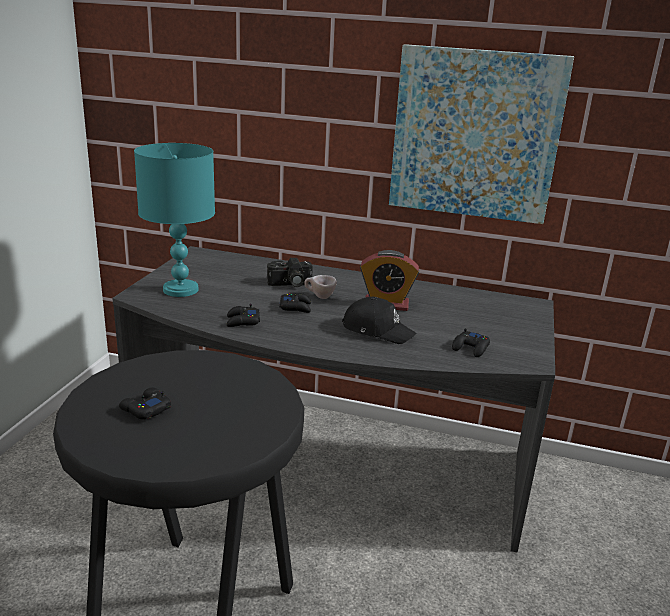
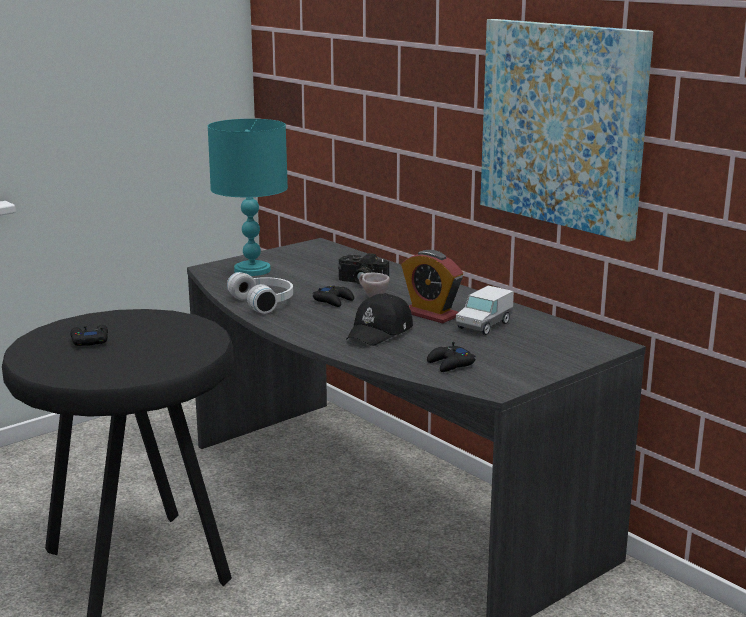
camera: 35 degrees right, 5 degrees down
(242, 321) = (265, 302): black game controller -> white headphones
(377, 330) = (380, 332): black cap -> black cap turned 60 degrees clockwise
(436, 306) = (484, 325): none -> toy truck

